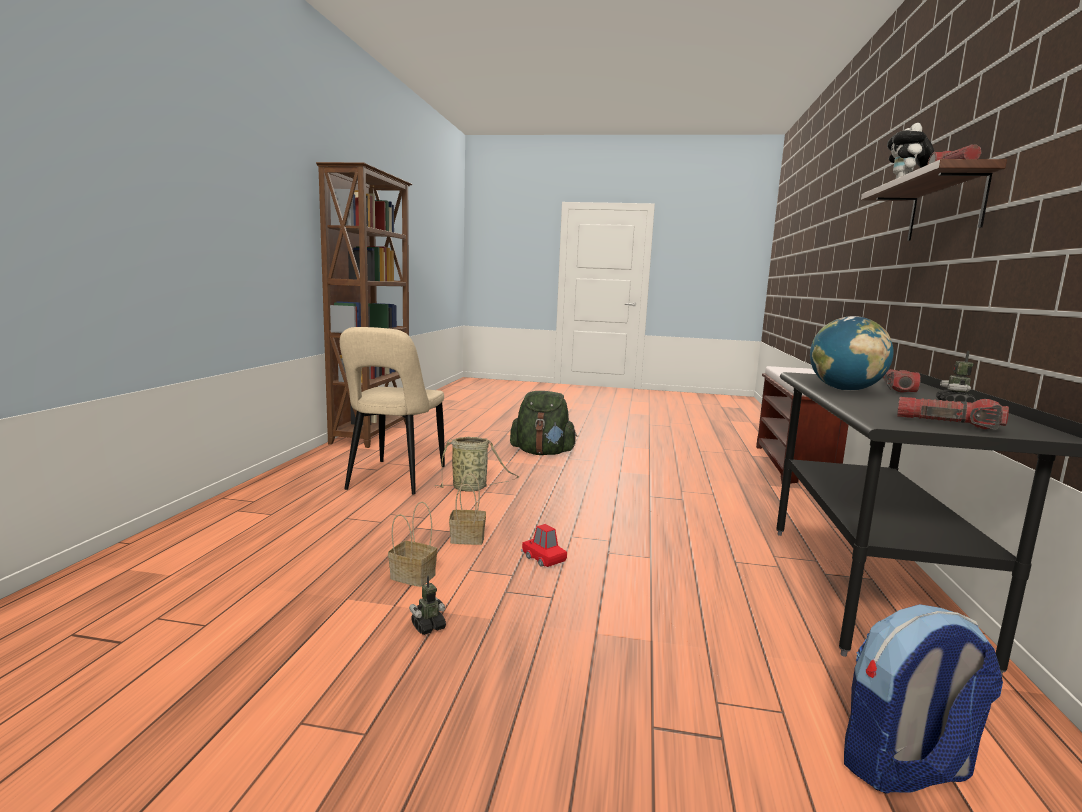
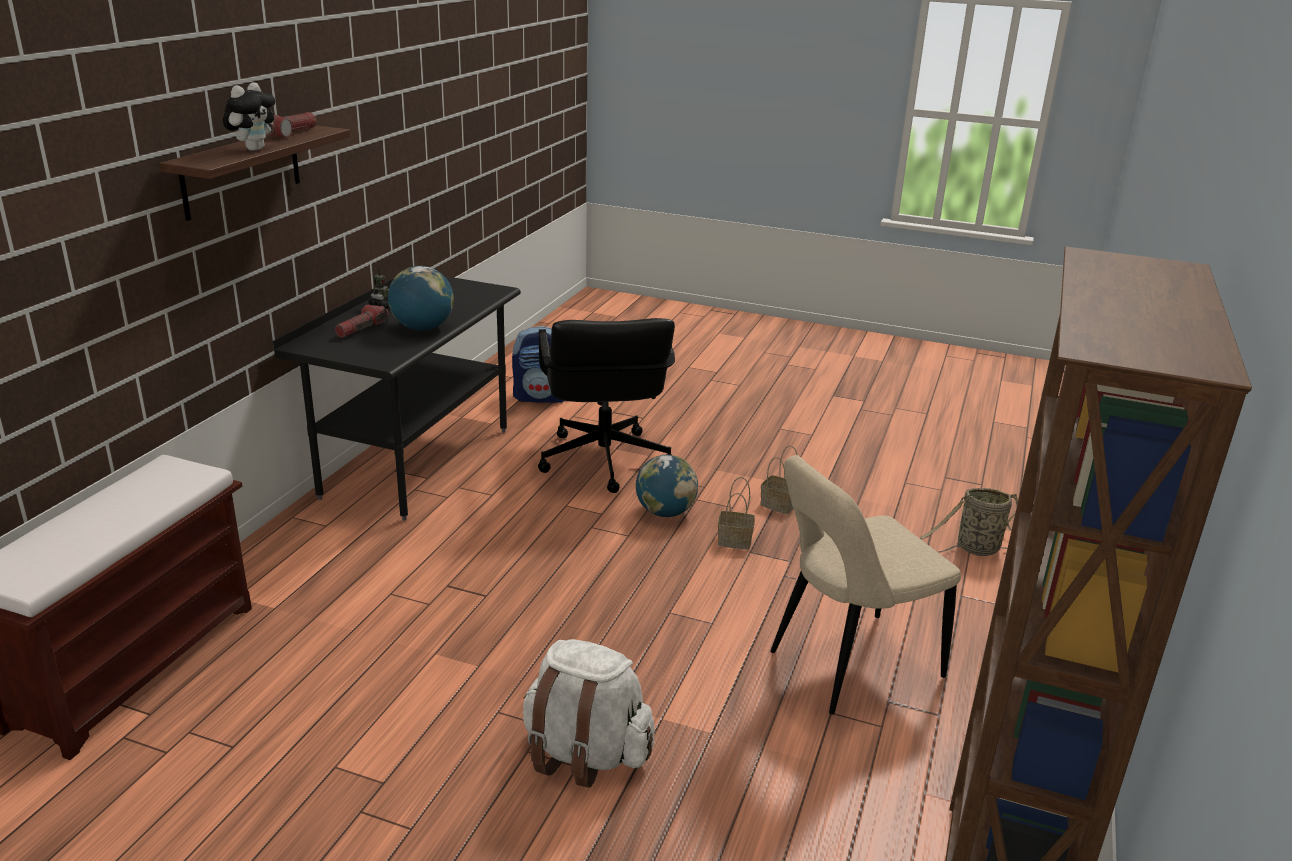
camera: 170 degrees left, 15 degrees up
(394, 479) = (848, 666): beige chair -> beige chair turned 135 degrees counterclockwise
(428, 627) = (758, 468): toy robot -> none
(472, 488) = (730, 632): basket -> basket (974, 549)
(542, 453) = (585, 754): green backpack -> white backpack
(543, 558) = (665, 512): red toy car -> globe
(653, 616) = (603, 461): none -> black office chair
(948, 424) = (461, 288): flashlight -> none

